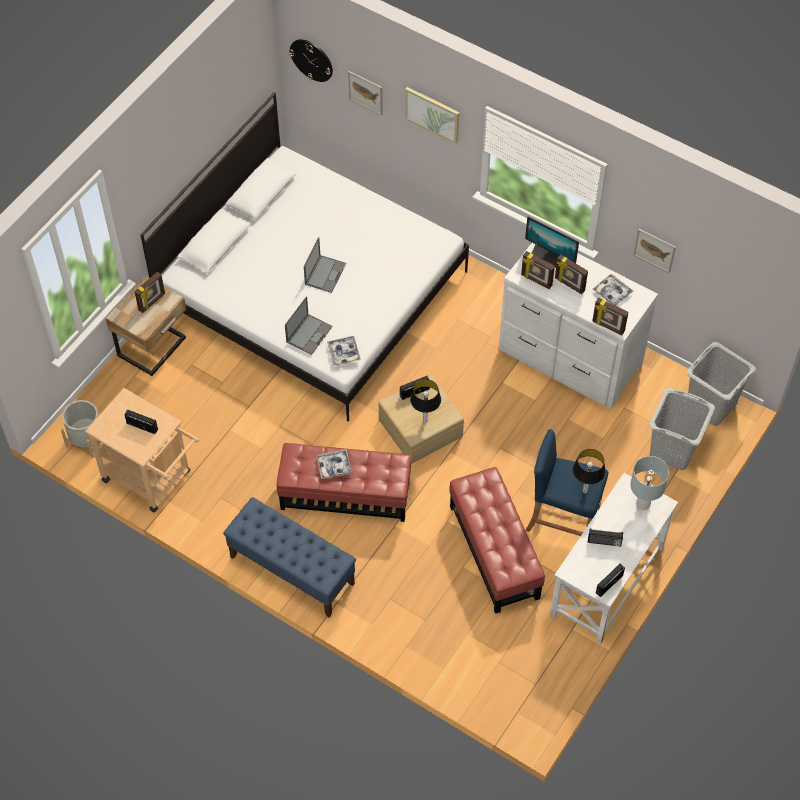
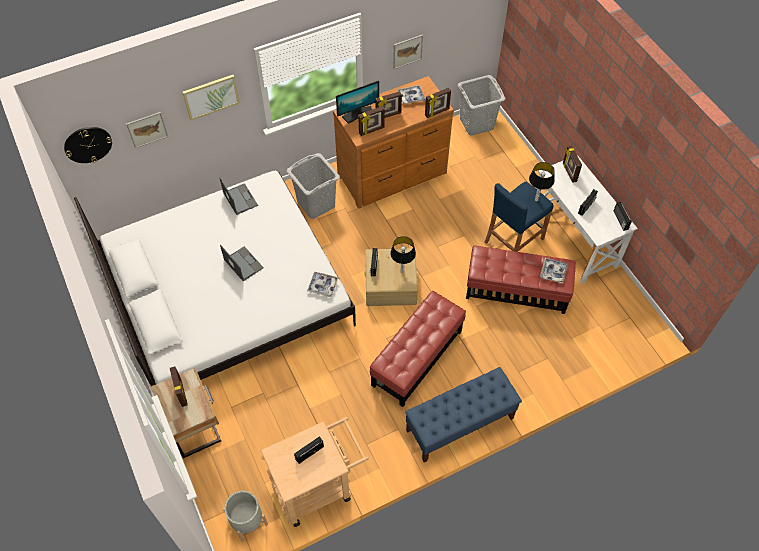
camera: 60 degrees left, 0 degrees up
(309, 334) = (290, 299): laptop -> laptop (240, 199)
(334, 466) = (412, 342): tray -> tray (553, 272)
(569, 359) = (393, 175): white dresser -> brown dresser
(643, 504) = (569, 172): grey table lamp -> picture frame
(672, 450) = (497, 158): grey laundry basket -> grey laundry basket (316, 204)

